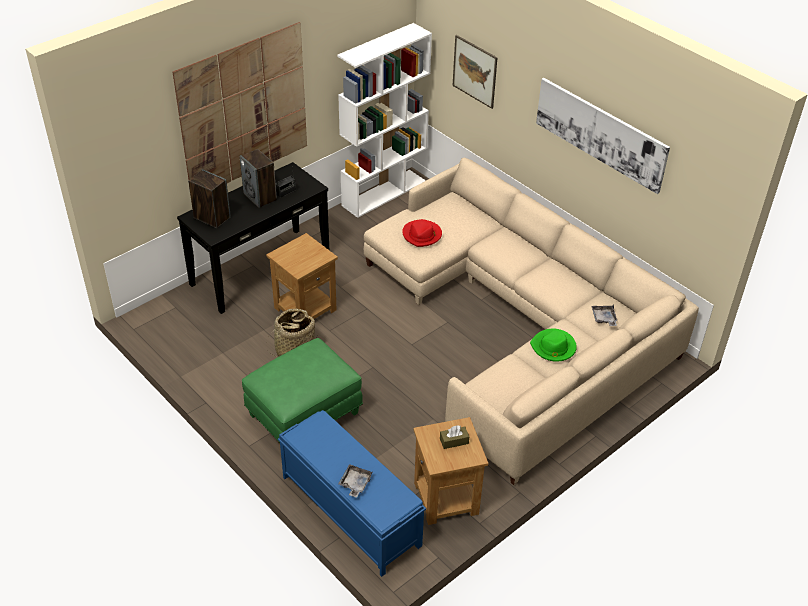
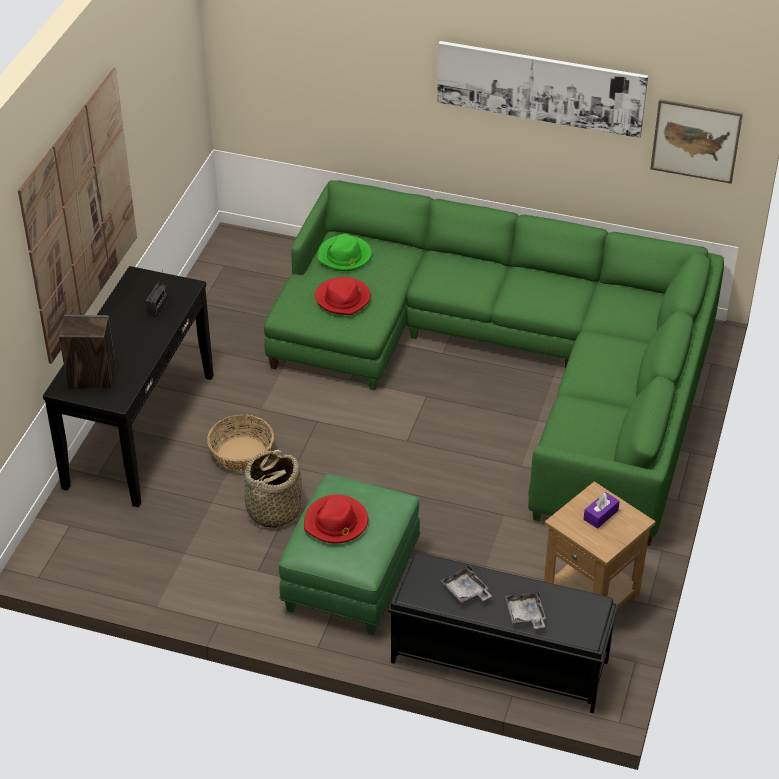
camera: 30 degrees left, 0 degrees up
(260, 197) = (130, 327): speaker -> none
(292, 369) = (336, 522): none -> red hat
(305, 308) = (241, 454): brown side table -> basket
(350, 510) = (498, 660): blue bench -> black bench
(384, 193) = (214, 269): white bookcase -> none
(454, 441) = (600, 515): brown tissue box -> purple tissue box
(474, 71) = (320, 62): picture -> picture (696, 141)
(522, 325) = (513, 363): beige sofa -> green sofa
(553, 347) = (601, 367): green hat -> green hat (344, 256)
(604, 318) = (627, 312): grey tray -> grey tray (465, 591)

